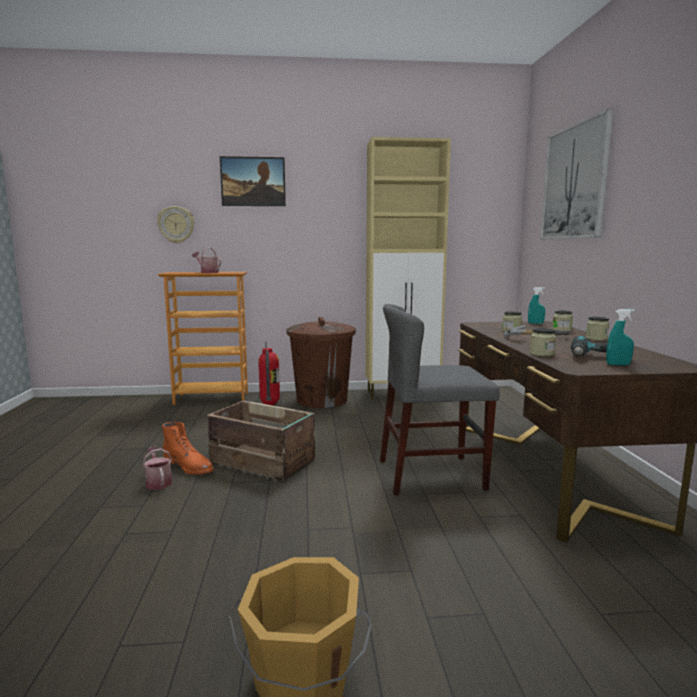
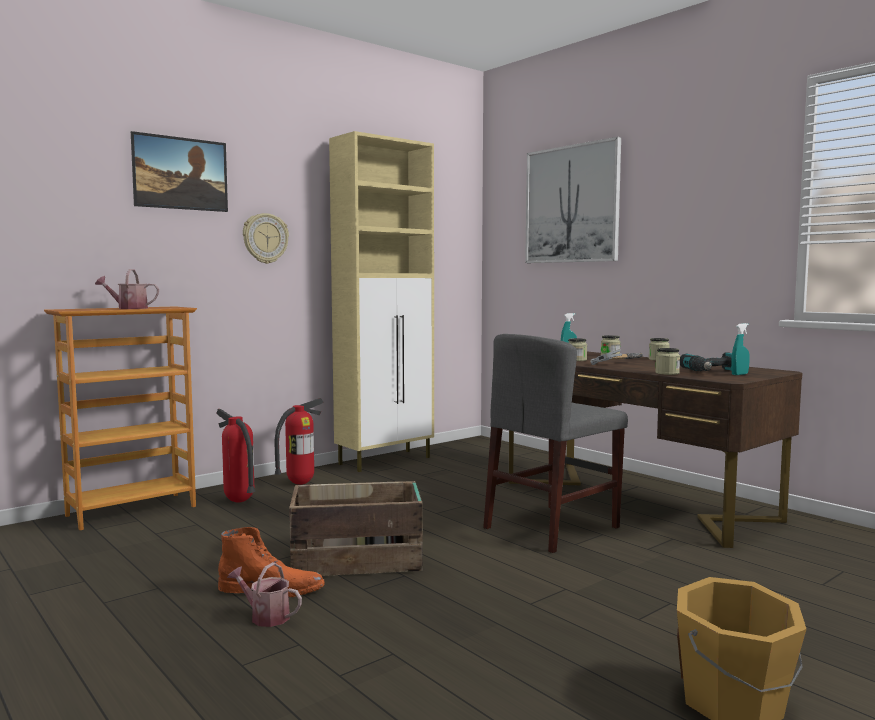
camera: 35 degrees left, 5 degrees down
(176, 224) = (57, 232): wall clock -> wall clock (265, 238)
(322, 400) = (300, 483): brown trash can -> fire extinguisher

